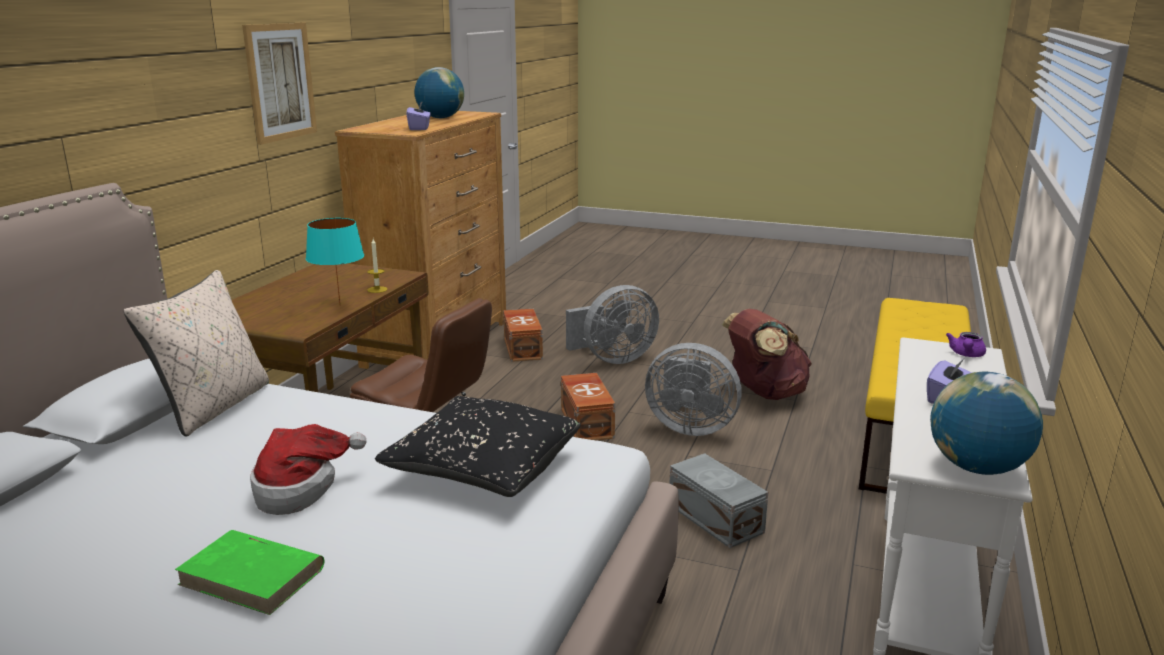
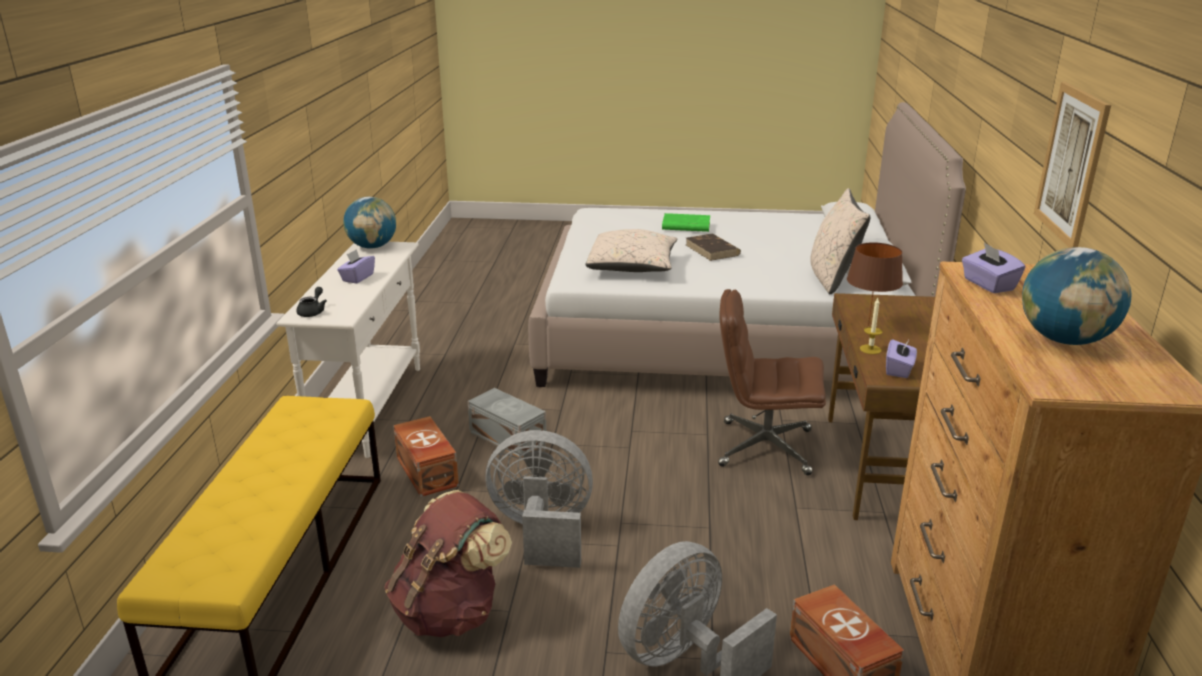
camera: 165 degrees right, 5 degrees up
(300, 488) = (712, 250): hat -> brown book
(340, 305) = (868, 325): turquoise table lamp -> brown table lamp
(383, 276) = (899, 370): none -> purple tissue box
(483, 468) = (632, 267): black pillow -> beige pillow
(587, 422) = (655, 520): brown storage box -> brown storage box (426, 472)
(966, 355) = (313, 312): purple teapot -> black teapot

